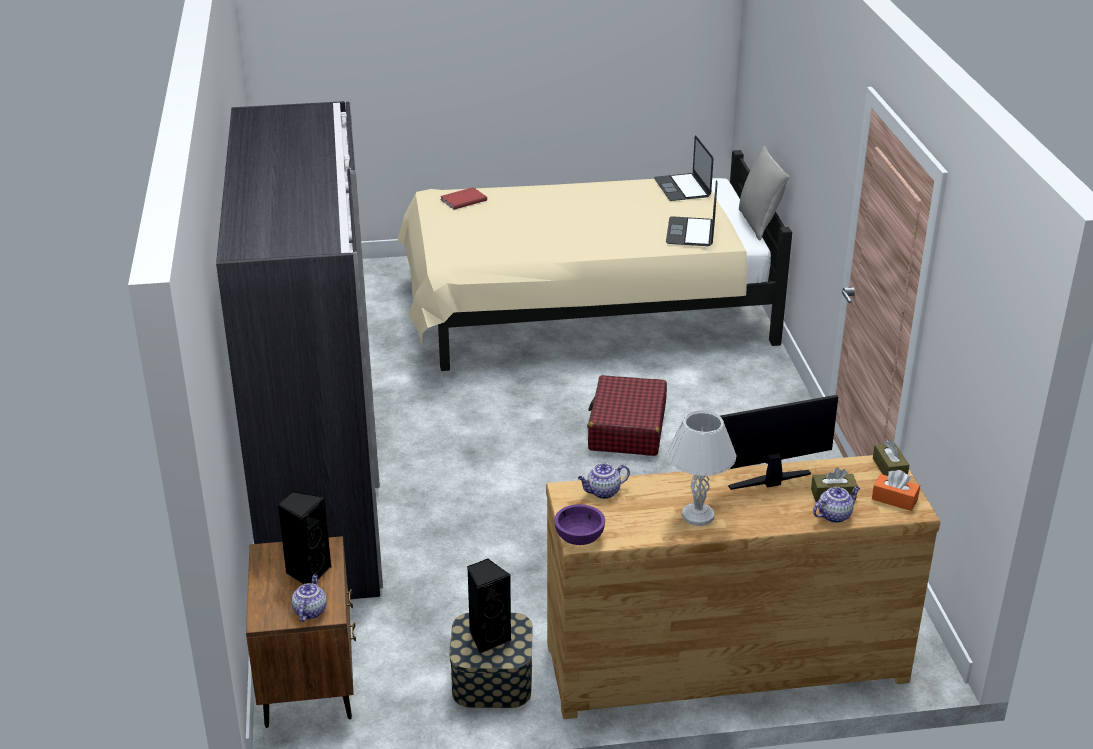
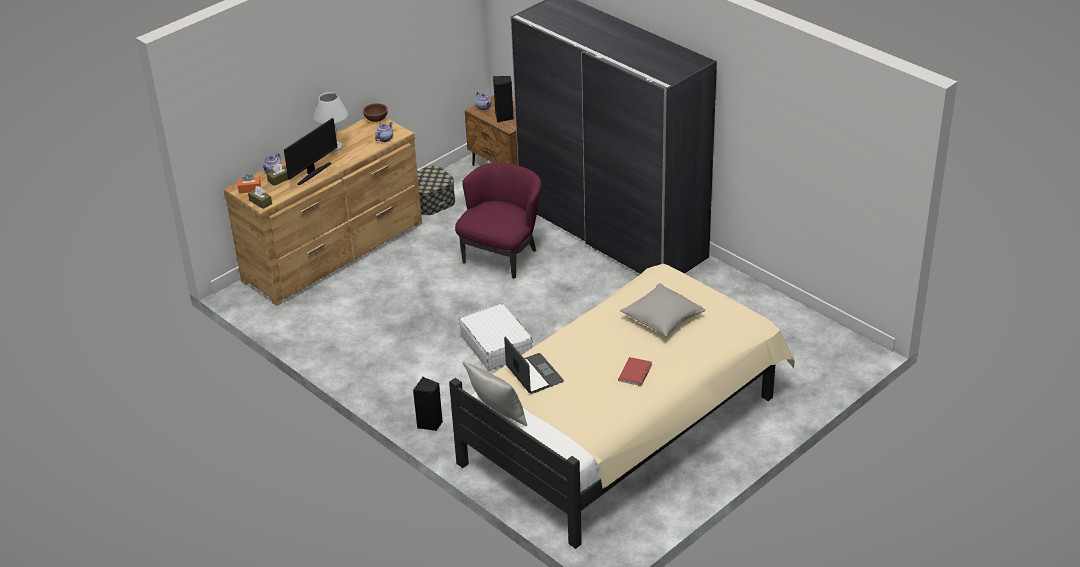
camera: 145 degrees right, 5 degrees up
(462, 199) = (728, 327): red book -> red book (636, 373)
(488, 637) = (431, 178): black speaker -> black speaker (430, 424)
(494, 532) = (502, 255): none -> purple armchair
(510, 226) = (662, 318): none -> grey pillow
(579, 538) = (376, 119): purple bowl -> brown bowl
(627, 428) = (496, 345): red suitcase -> white suitcase
(682, 187) = (590, 422): laptop -> none

